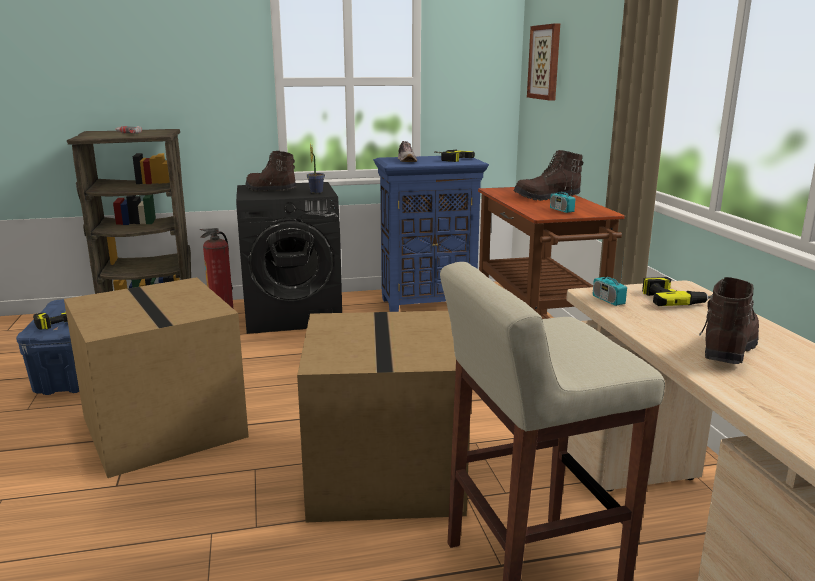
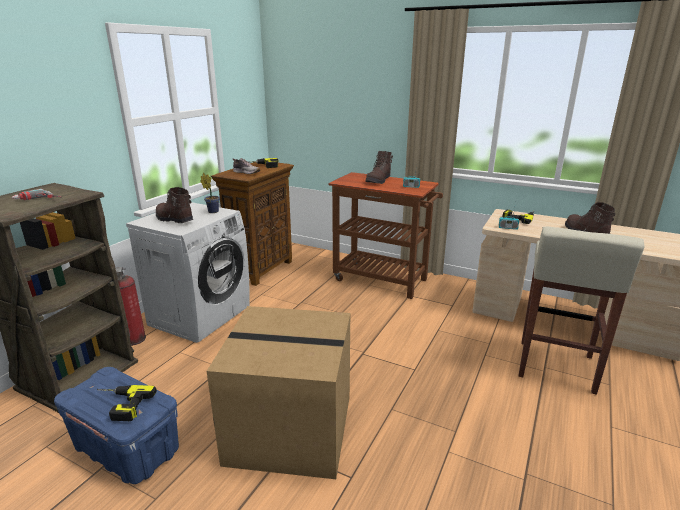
camera: 50 degrees left, 5 degrees up
(270, 190) = (174, 220): brown boot -> brown boot turned 60 degrees clockwise
(293, 318) = (201, 317): black washing machine -> white washing machine
(386, 474) = (442, 367): cardboard box -> none
(429, 302) = (261, 269): blue cabinet -> brown cabinet
(545, 62) = (301, 91): picture -> none

